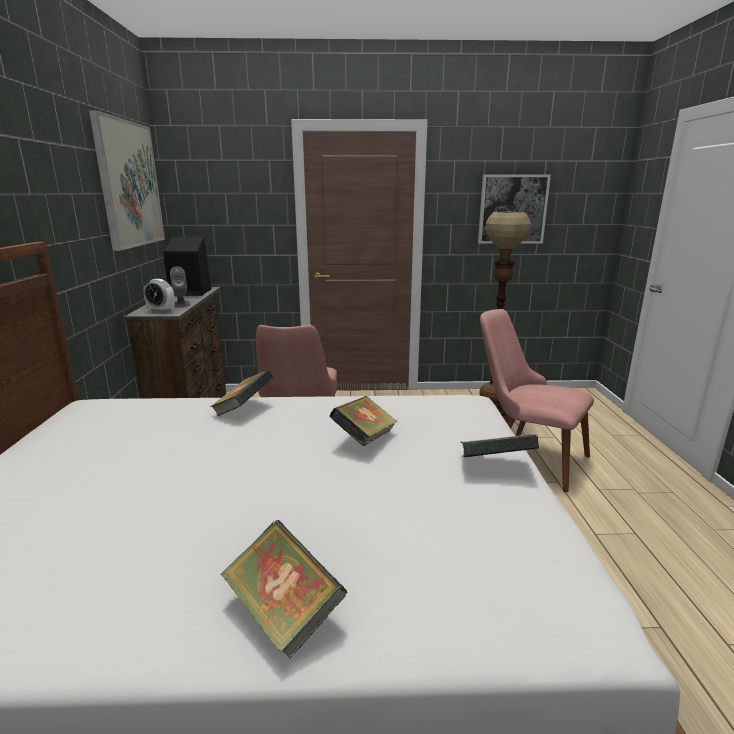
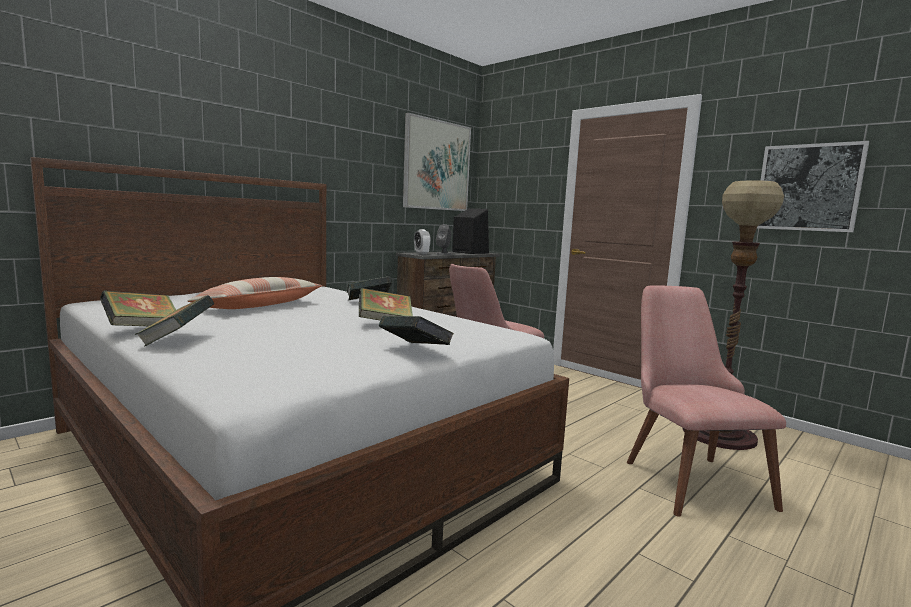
camera: 45 degrees right, 10 degrees down
(154, 481) = (259, 306): none -> pillow
(160, 633) = (142, 329): none -> book

